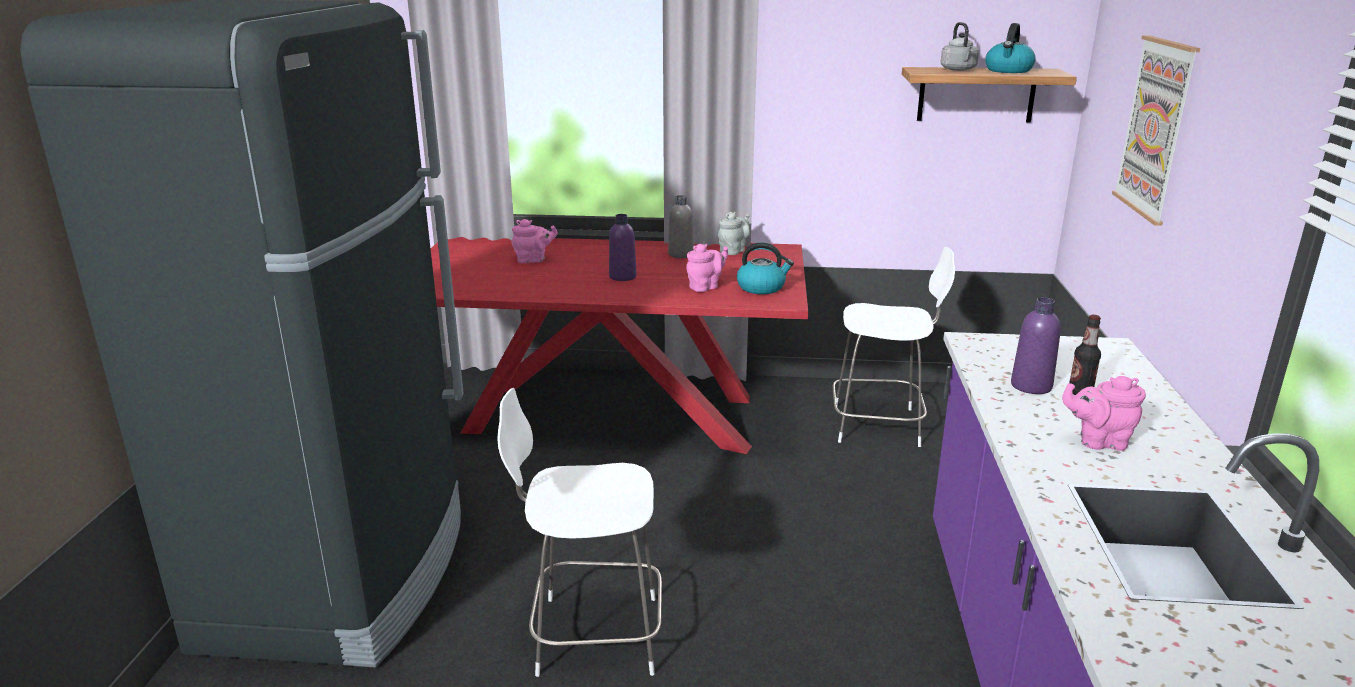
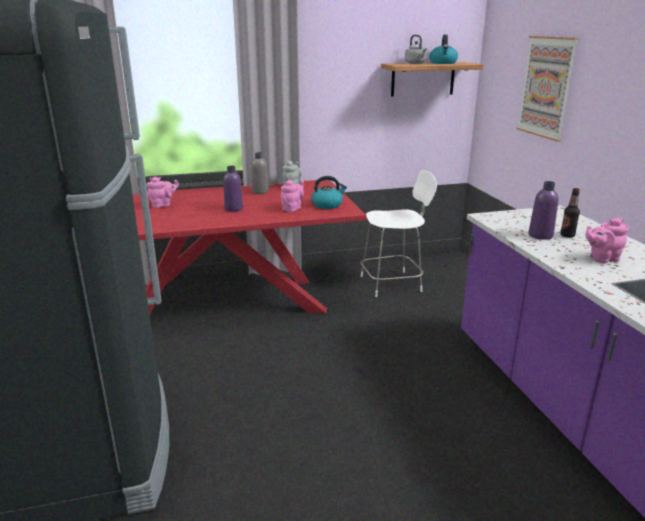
camera: 20 degrees left, 0 degrees up
(592, 635) = (296, 446): white chair -> none

